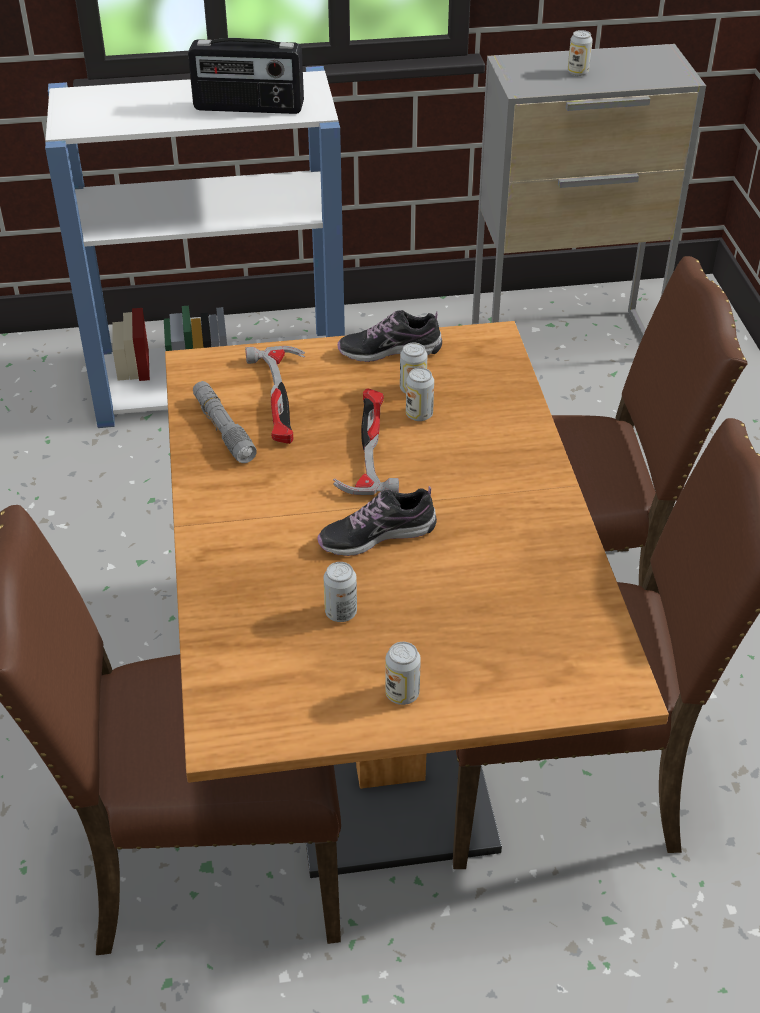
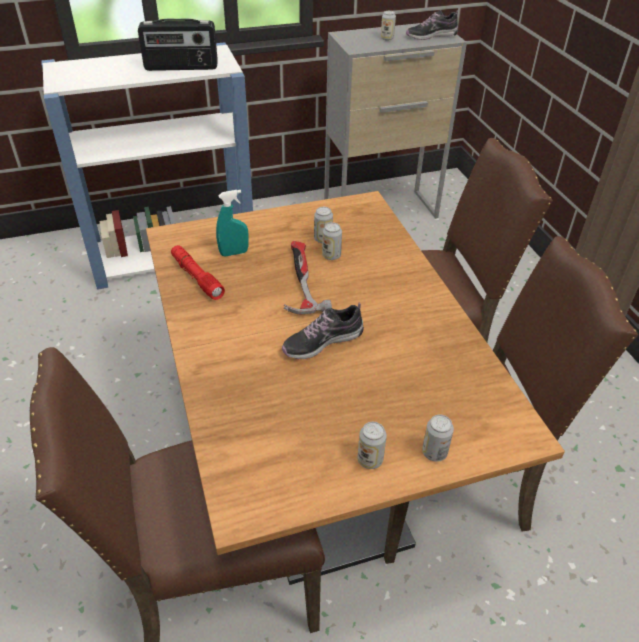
camera: 10 degrees left, 0 degrees up
(223, 429) = (197, 277): grey flashlight -> red flashlight
(281, 398) = (234, 253): hammer -> turquoise spray bottle
(341, 612) = (309, 402): can -> can (434, 452)
(389, 350) = (301, 215): shoe -> shoe (431, 36)

